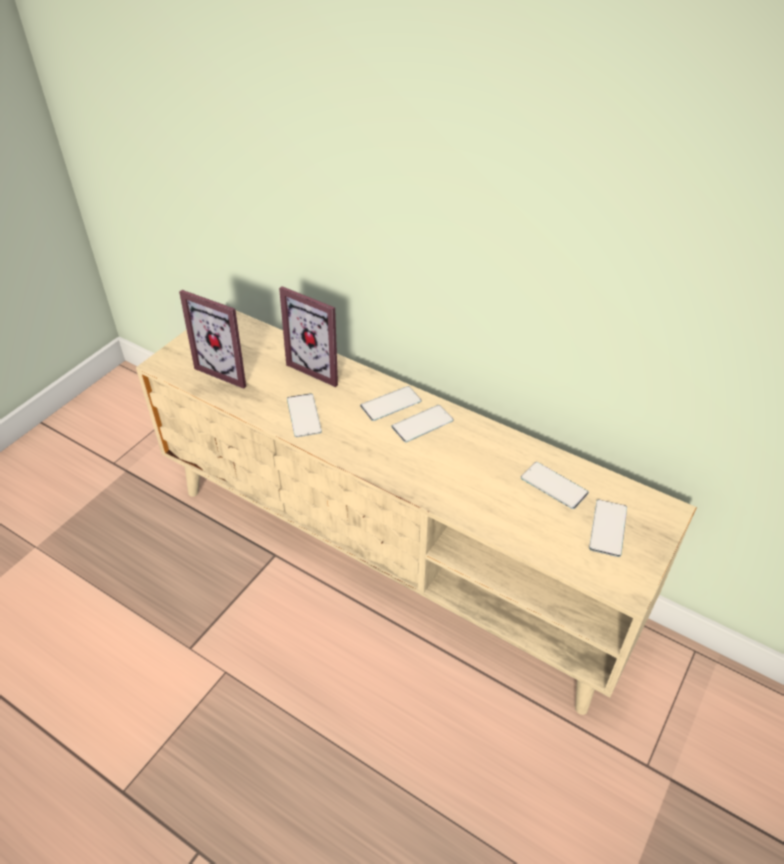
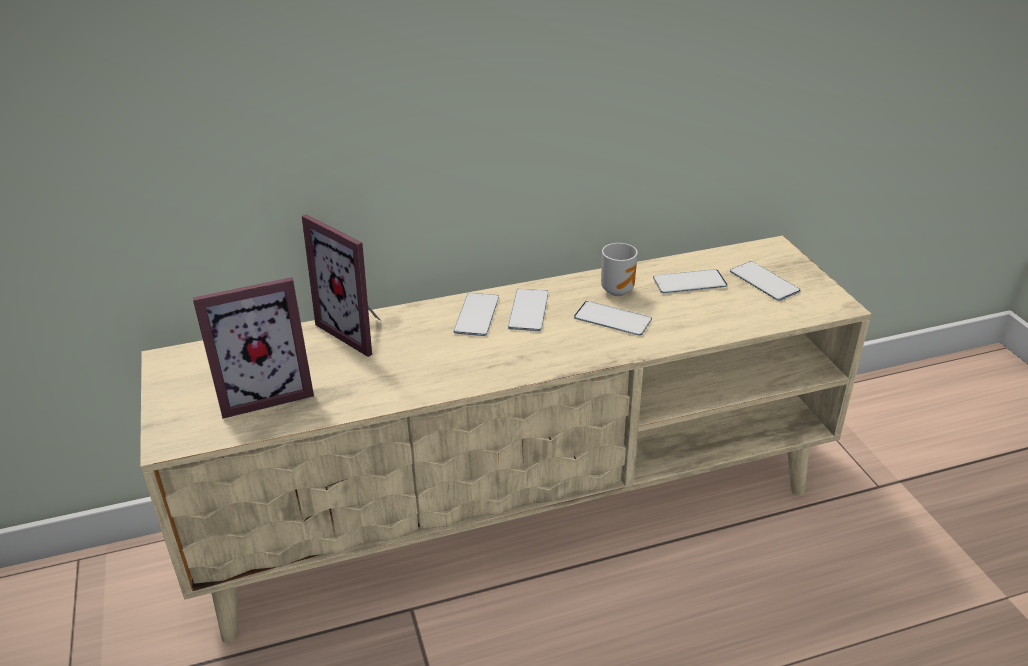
camera: 50 degrees left, 10 degrees down
(304, 415) = (416, 374): phone -> phone (612, 319)
(321, 366) = (359, 330): picture frame -> picture frame turned 60 degrees clockwise
(498, 453) = (618, 289): none -> mug

